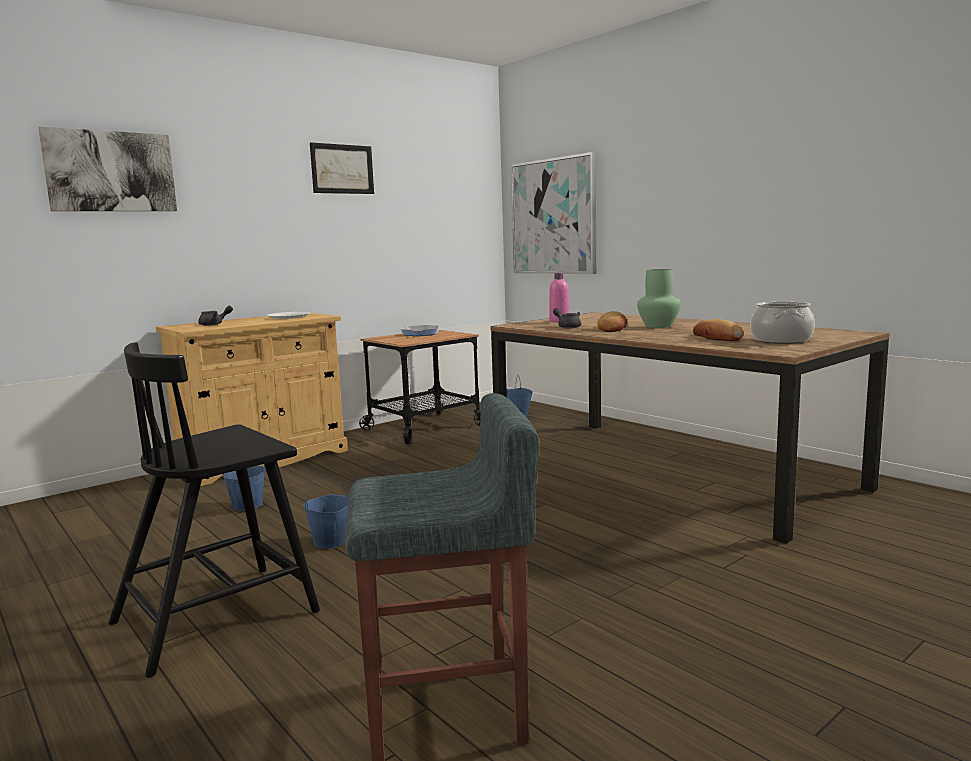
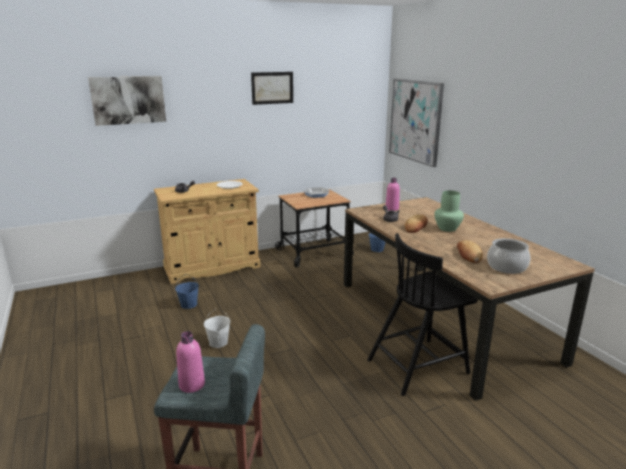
camera: 15 degrees right, 10 degrees up
(219, 615) = (144, 385): black chair -> black chair (419, 365)
(330, 542) = (218, 342): blue bucket -> white bucket
(404, 502) = (192, 385): none -> pink bottle

